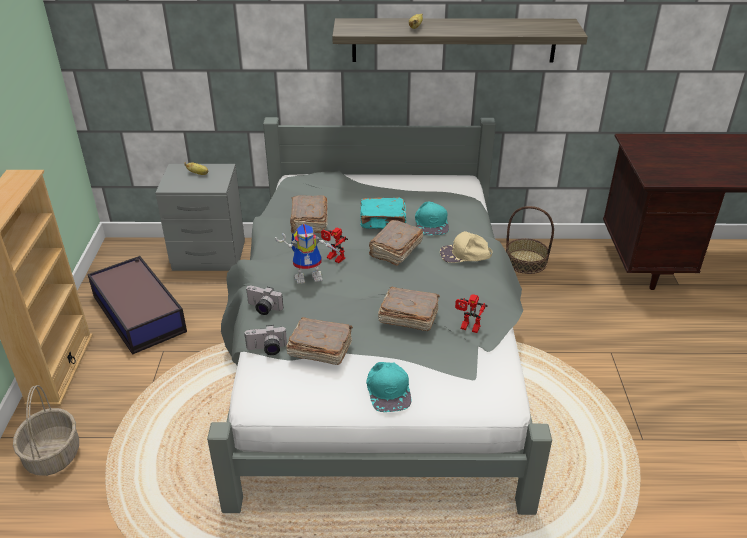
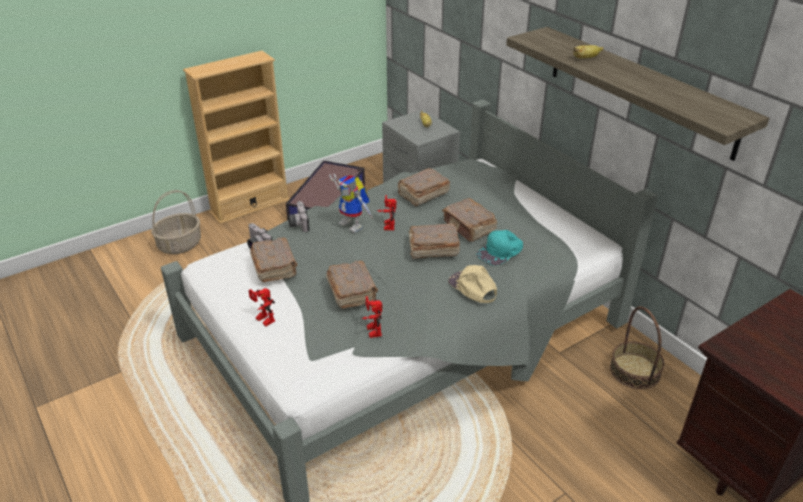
camera: 55 degrees right, 0 degrees up
(383, 222) = (469, 227): turquoise book -> brown book
(389, 389) = (262, 320): turquoise cap -> toy robot

